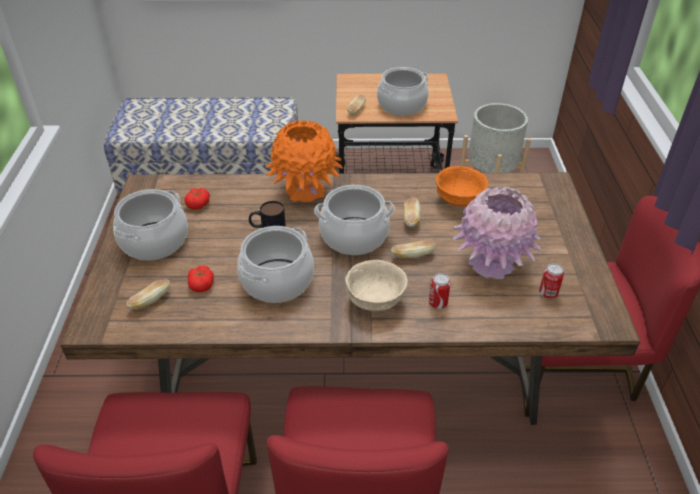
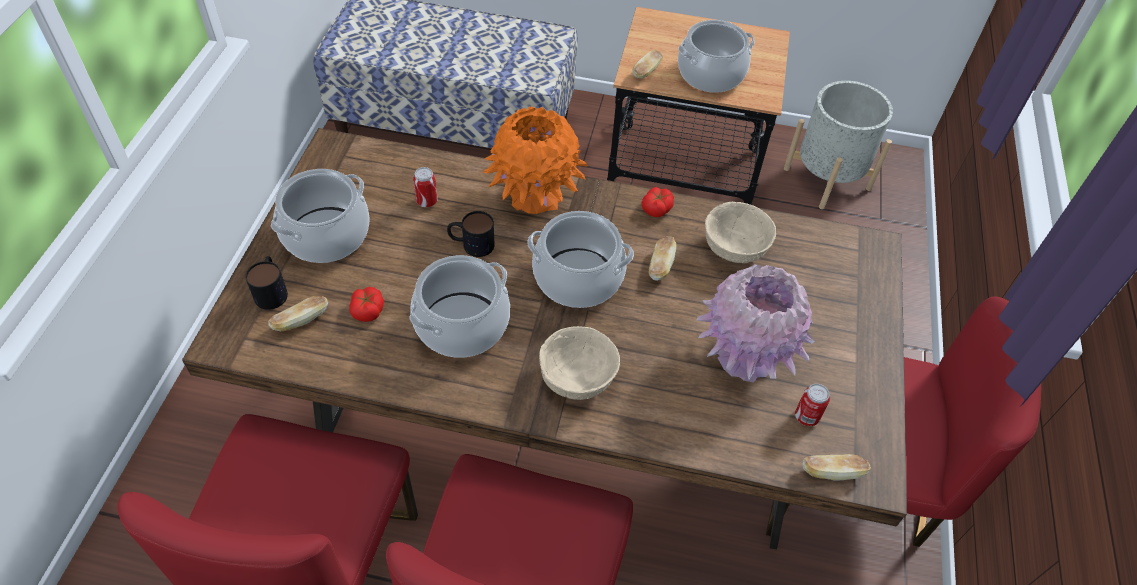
camera: 10 degrees right, 10 degrees up
(121, 284) = (271, 290): none -> mug
(198, 204) = (394, 190): tomato -> tomato (657, 208)
(412, 255) = (645, 322): bread -> bread (831, 472)
(438, 303) = (656, 401): can -> can (427, 201)
(458, 200) = (733, 249): orange bowl -> beige bowl

